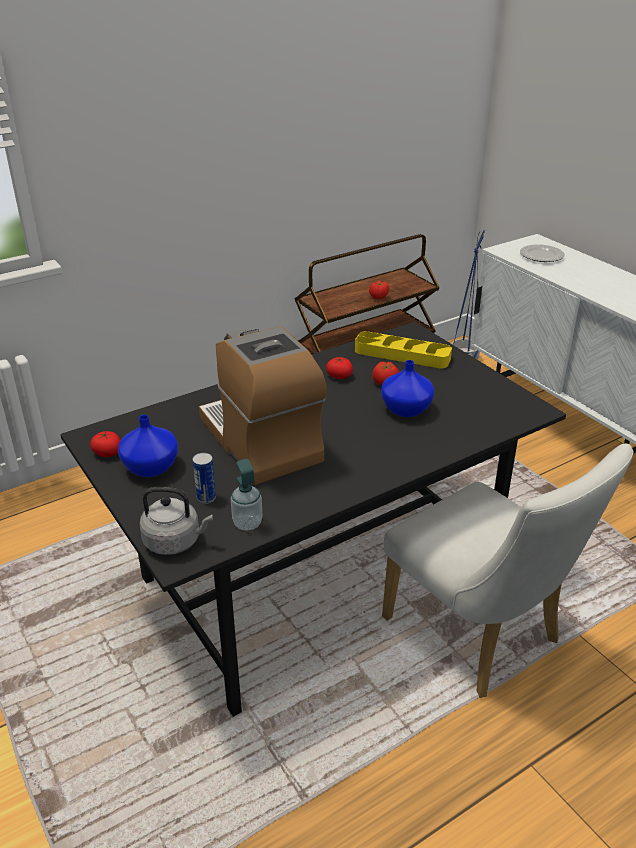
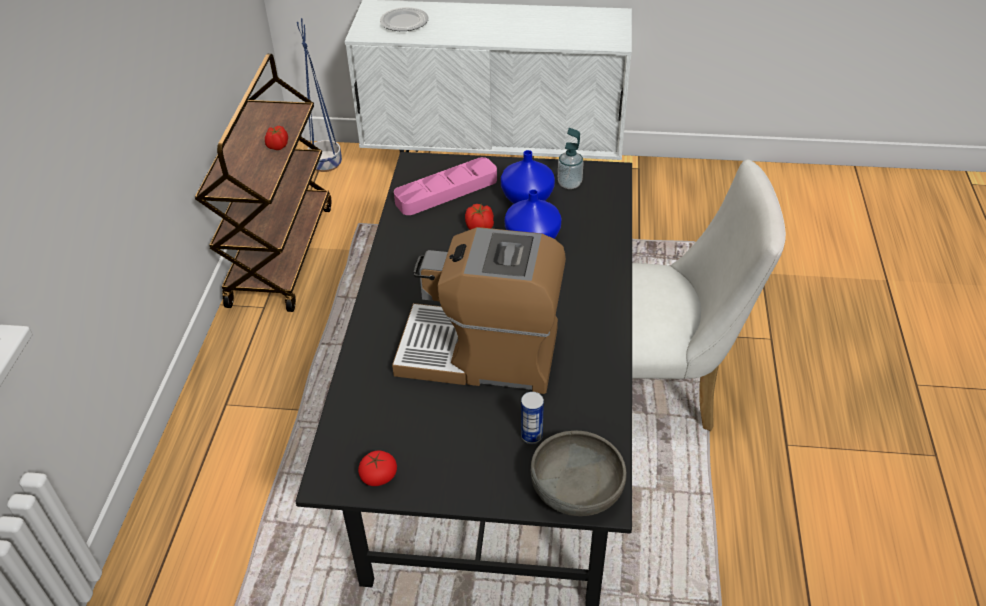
camera: 50 degrees left, 10 degrees up
(150, 467) = (439, 453): blue vase -> blue vase (526, 198)
(175, 541) = (576, 490): grey kettle -> grey bowl
(247, 523) = (595, 426): soap dispenser -> soap dispenser (569, 183)
(339, 376) = (434, 247): tomato -> none
(402, 355) = (446, 191): yellow tray -> pink tray

